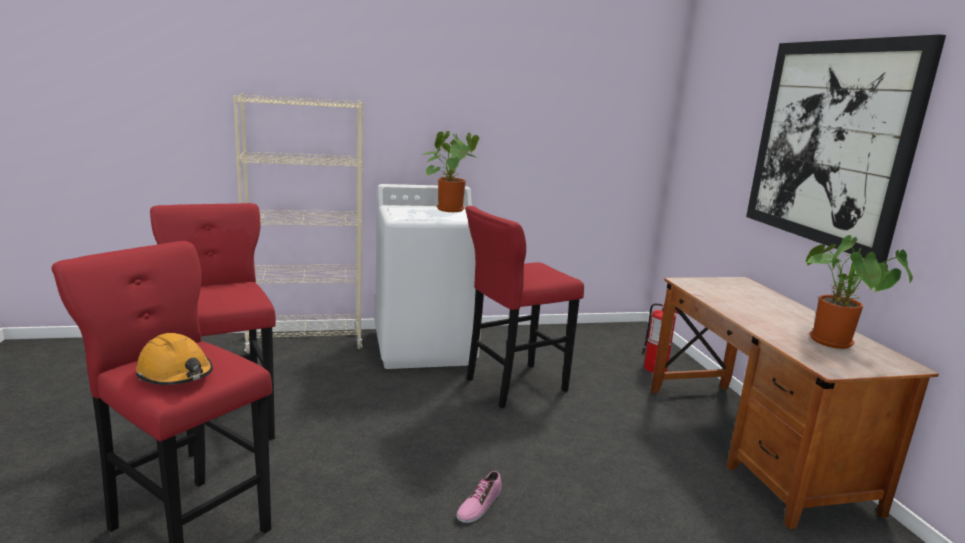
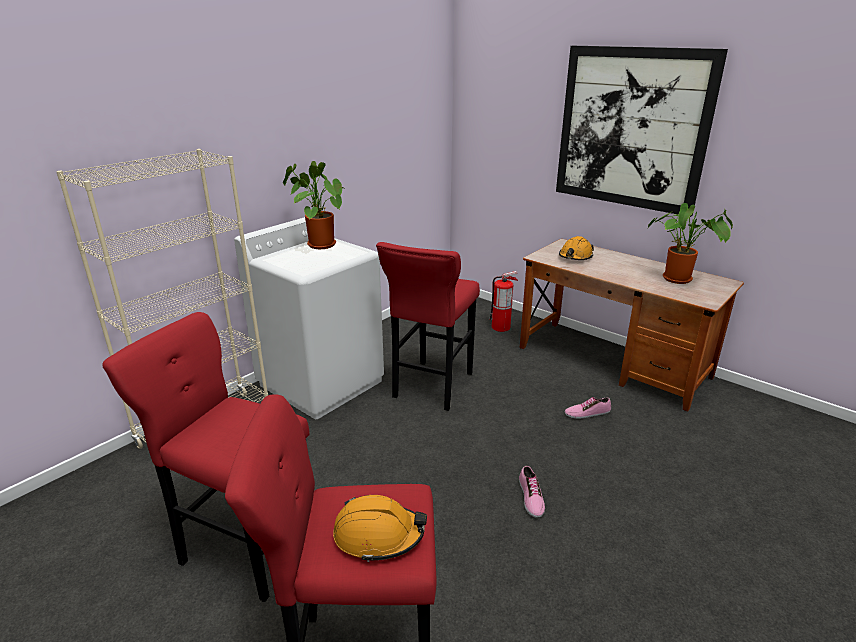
camera: 35 degrees left, 10 degrees up
(647, 472) = (587, 413): none -> shoe
(729, 292) = (575, 257): none -> orange hard hat

